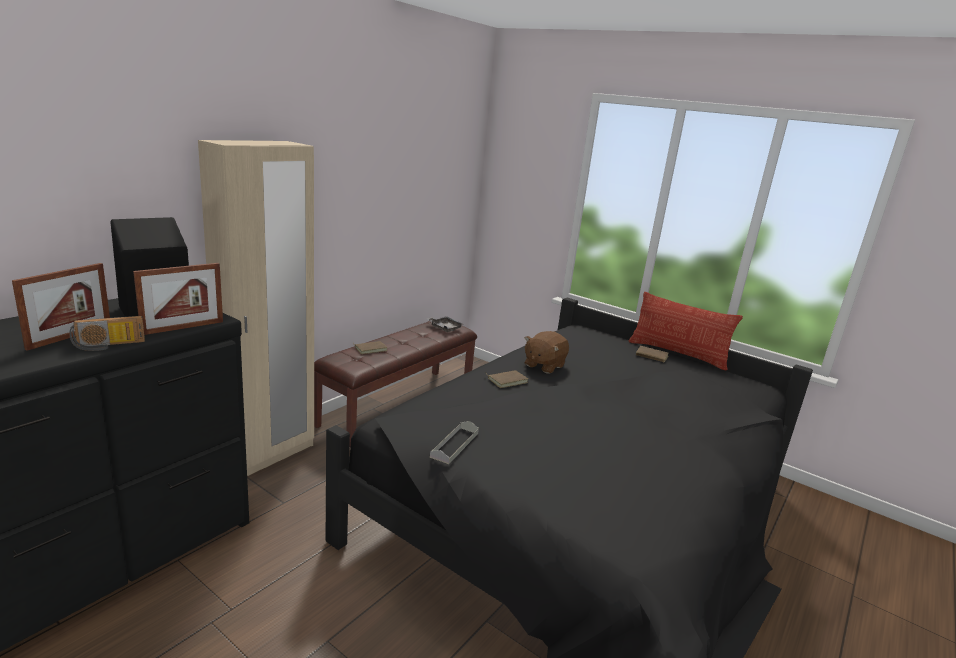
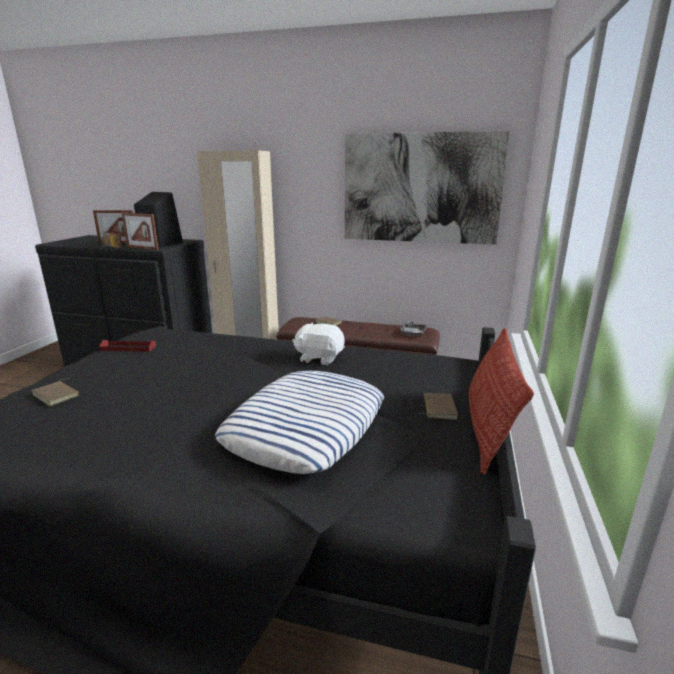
camera: 70 degrees right, 0 degrees up
(423, 180) = (421, 188): none -> picture
(454, 445) = (128, 348): grey tray -> red tray
(507, 380) = (266, 350): brown book -> brown book (58, 395)
(543, 365) = (319, 358): brown plush toy -> white plush toy
(674, 397) = (306, 428): none -> pillow

